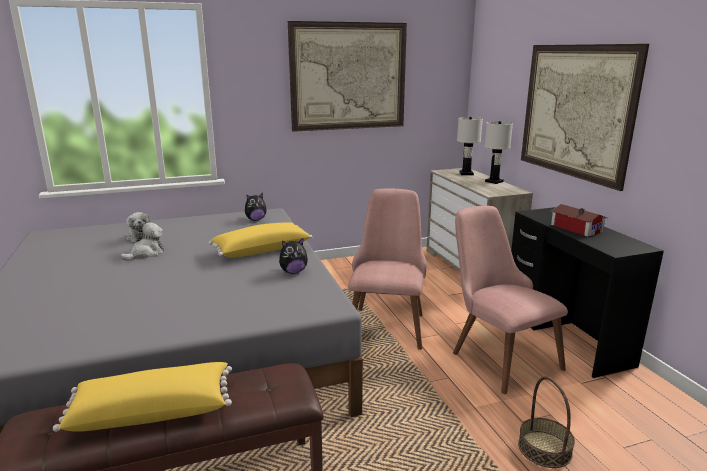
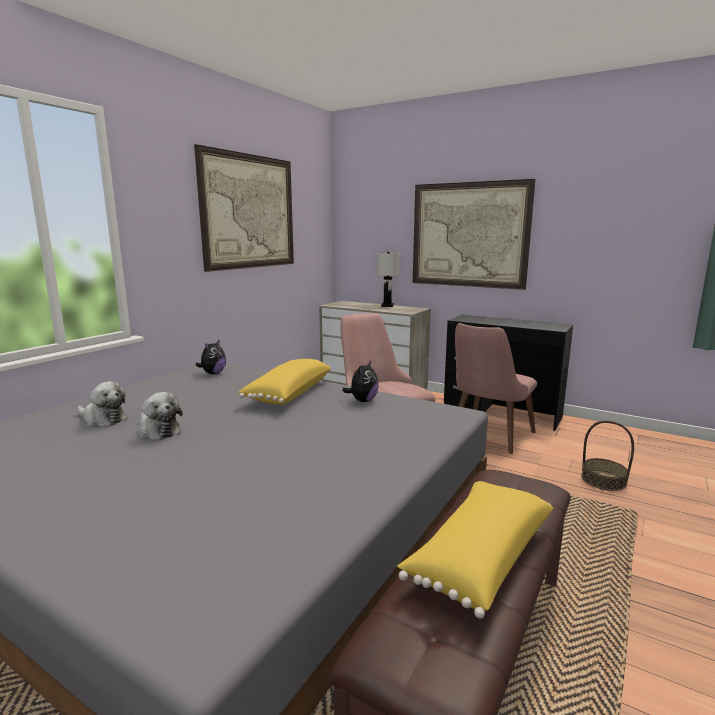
camera: 40 degrees left, 5 degrees down
(146, 253) = (158, 431): plush toy -> plush toy turned 135 degrees clockwise
(466, 173) = (352, 304): white table lamp -> none
(496, 354) = (487, 438): pink chair -> pink chair turned 75 degrees counterclockwise
(576, 227) = (505, 322): toy house -> none

